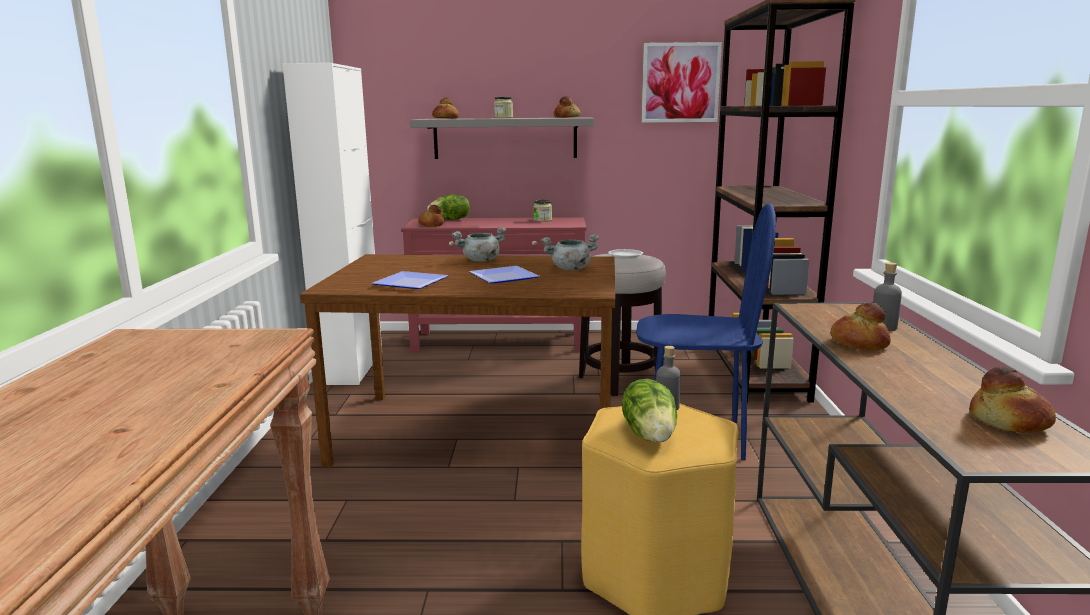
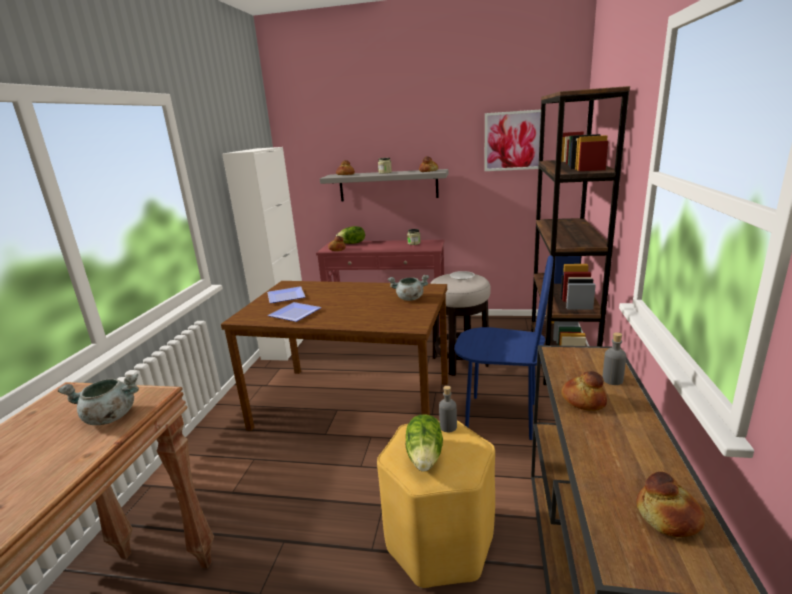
camera: 10 degrees right, 5 degrees up
(480, 260) = (352, 288): grey cooking pot -> grey cooking pot (109, 417)
(505, 277) = (360, 307): plate -> plate (287, 296)

